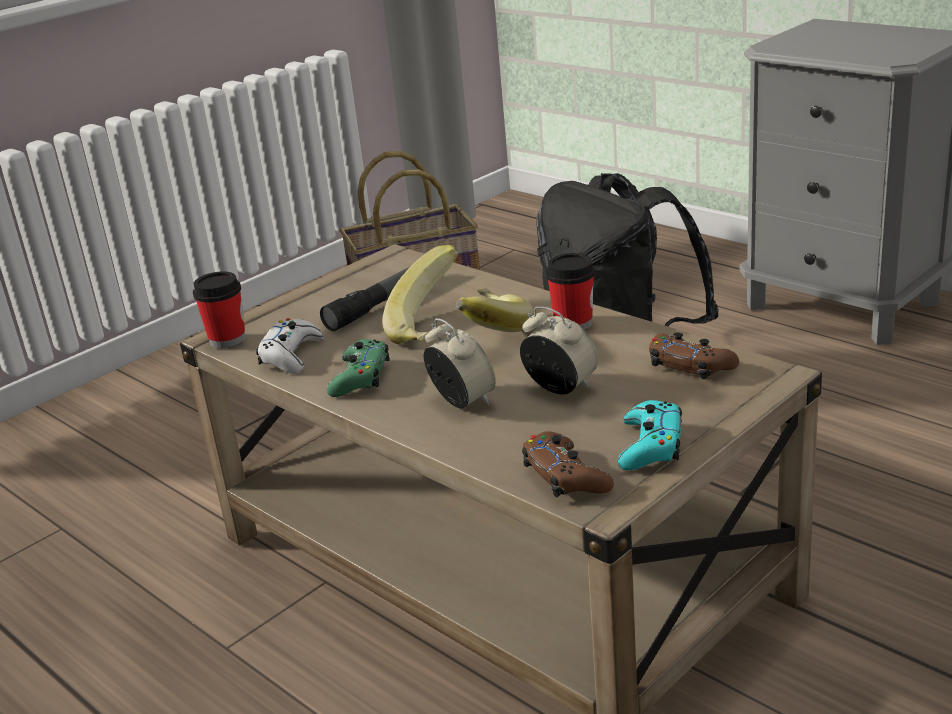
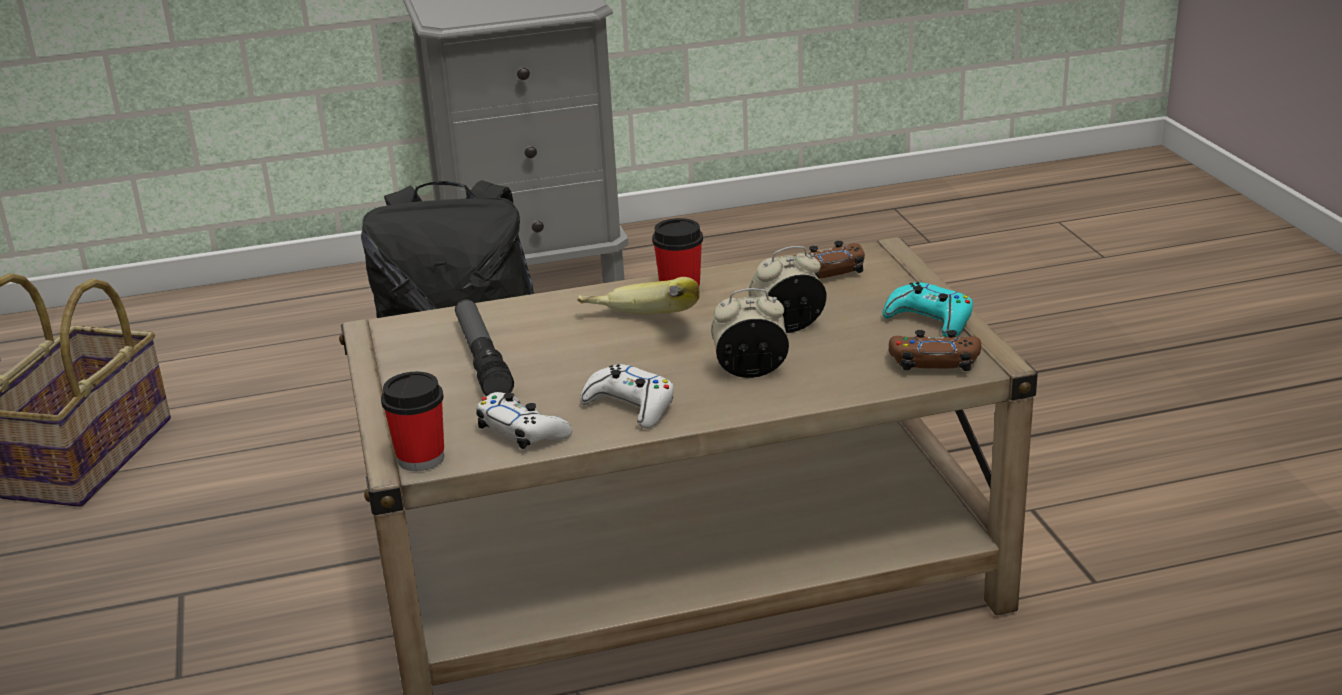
camera: 60 degrees left, 0 degrees up
(360, 377) = (630, 406): green game controller -> white game controller
(431, 327) = (580, 350): banana -> none

